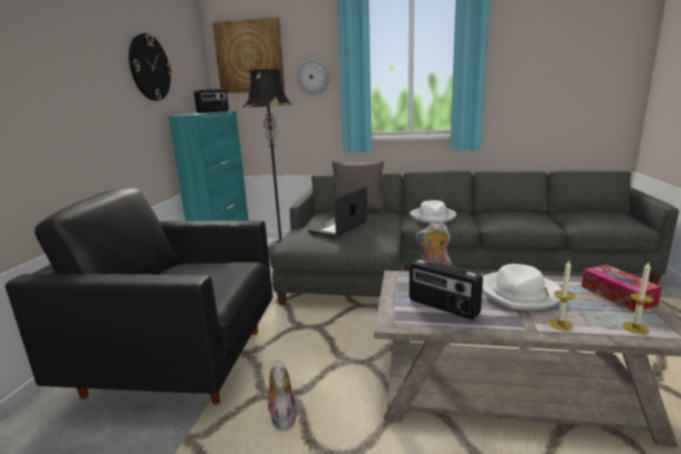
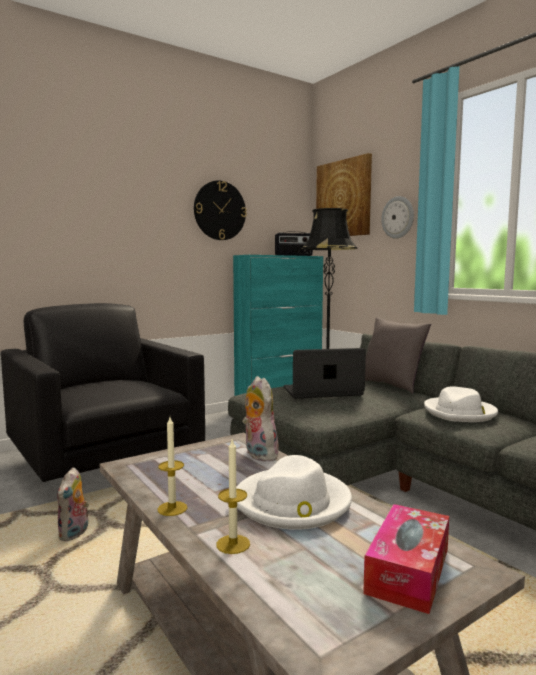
camera: 45 degrees right, 10 degrees down
(281, 418) = (75, 534): plush toy -> plush toy turned 150 degrees clockwise
(442, 307) = (190, 475): radio -> none
(635, 328) = (299, 603): candle -> candle (172, 508)

